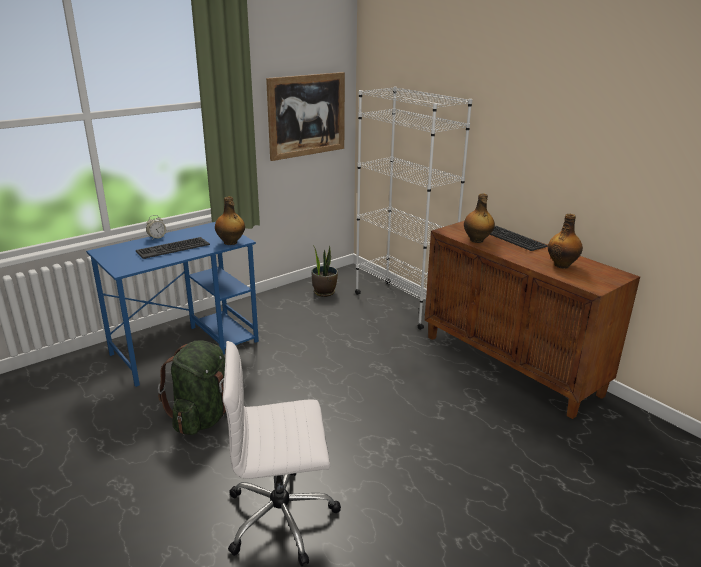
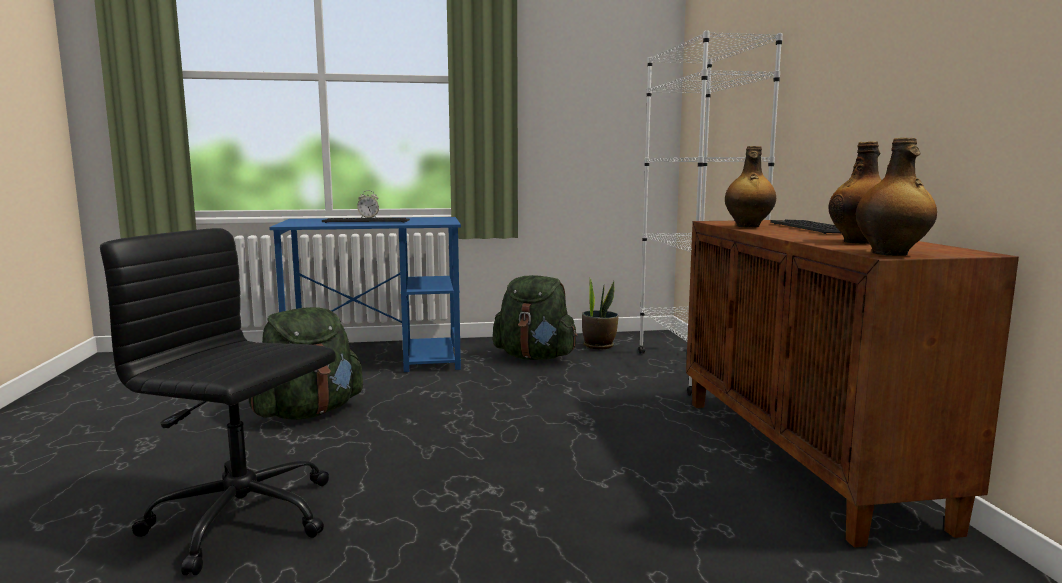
camera: 30 degrees right, 15 degrees down
(231, 242) = (432, 223): bottle -> bottle (891, 253)
(282, 517) = (245, 520): white office chair -> black office chair
(295, 315) = (535, 357): none -> green backpack
(307, 115) = (603, 110): picture -> none

